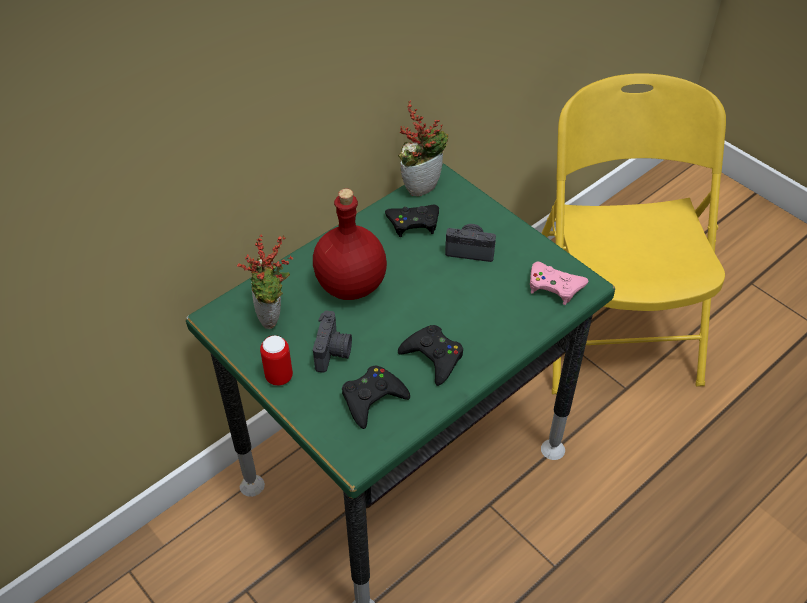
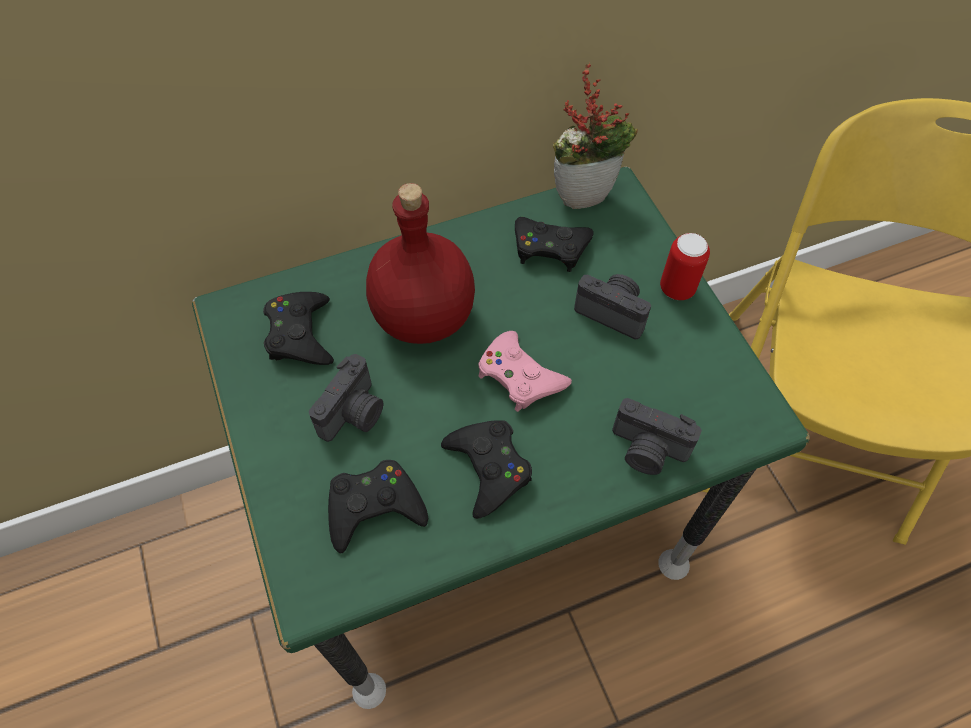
camera: 20 degrees right, 10 degrees up
(273, 317) = (300, 334): potted plant -> black game controller
(279, 377) = (265, 428): can -> can (677, 289)
(524, 320) = (647, 451): none -> camera
(554, 286) = (715, 408): pink game controller -> pink game controller (519, 376)

